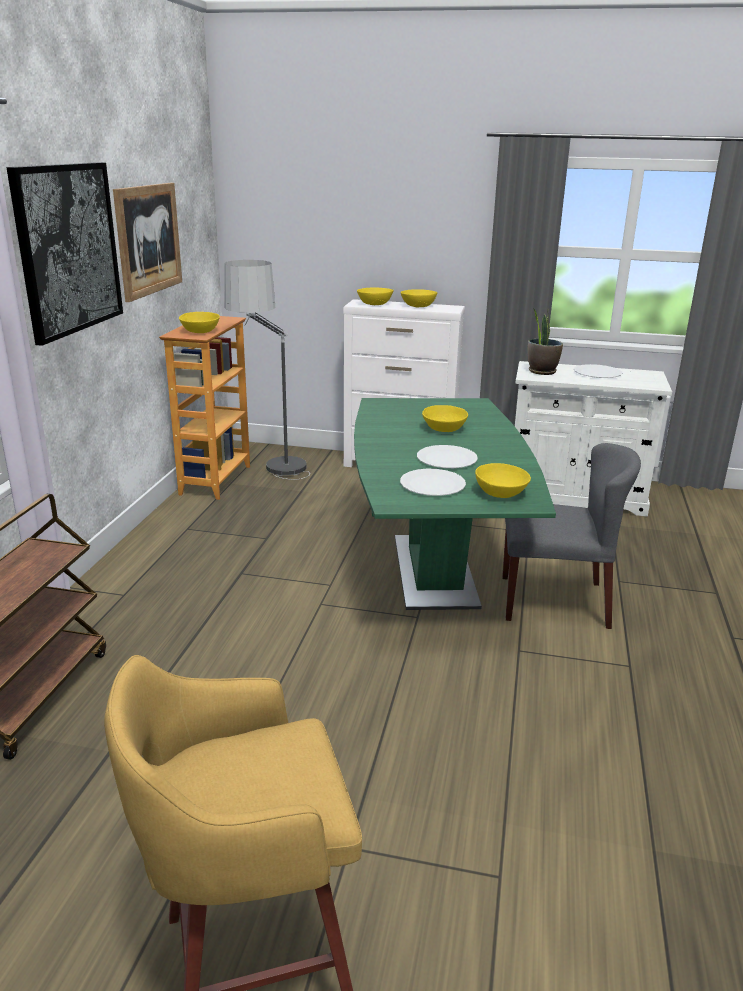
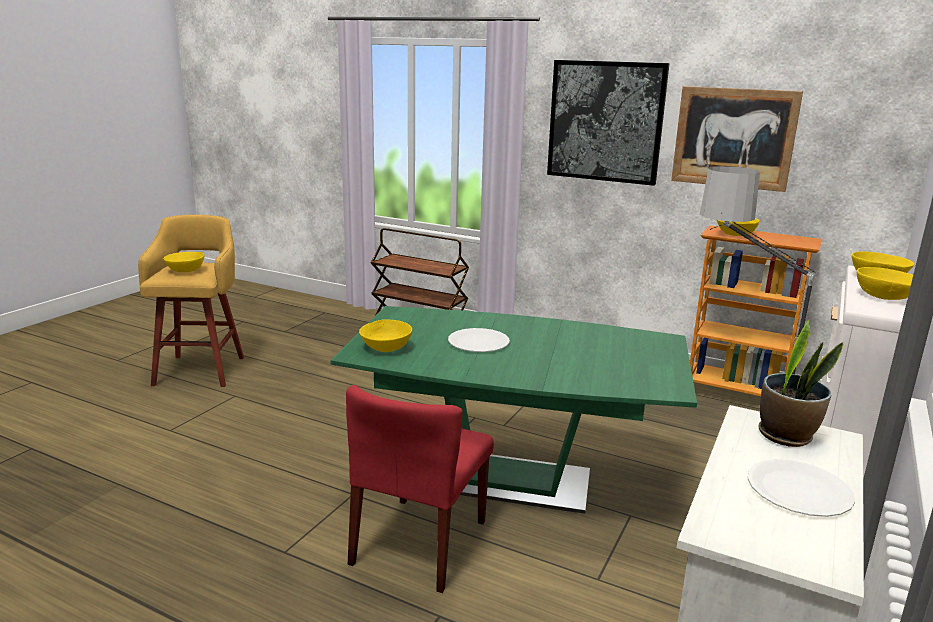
camera: 105 degrees right, 5 degrees down
(432, 484) = (423, 328): white plate -> none
(444, 429) = (566, 355): yellow bowl -> yellow bowl (185, 270)
(555, 601) = (419, 543): grey chair -> red chair

